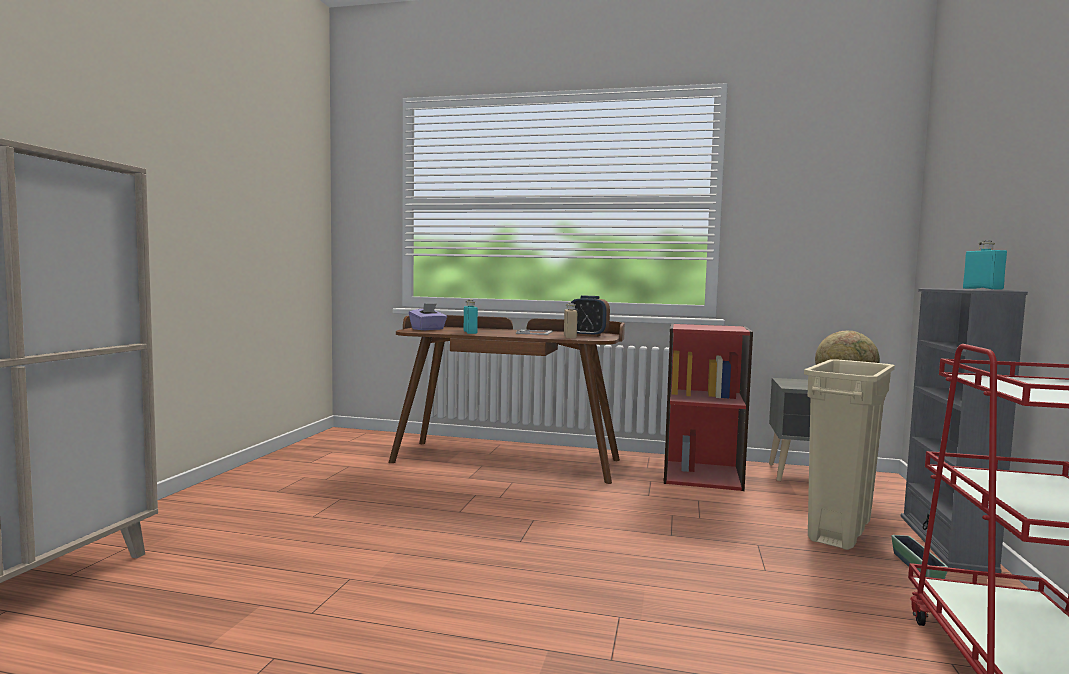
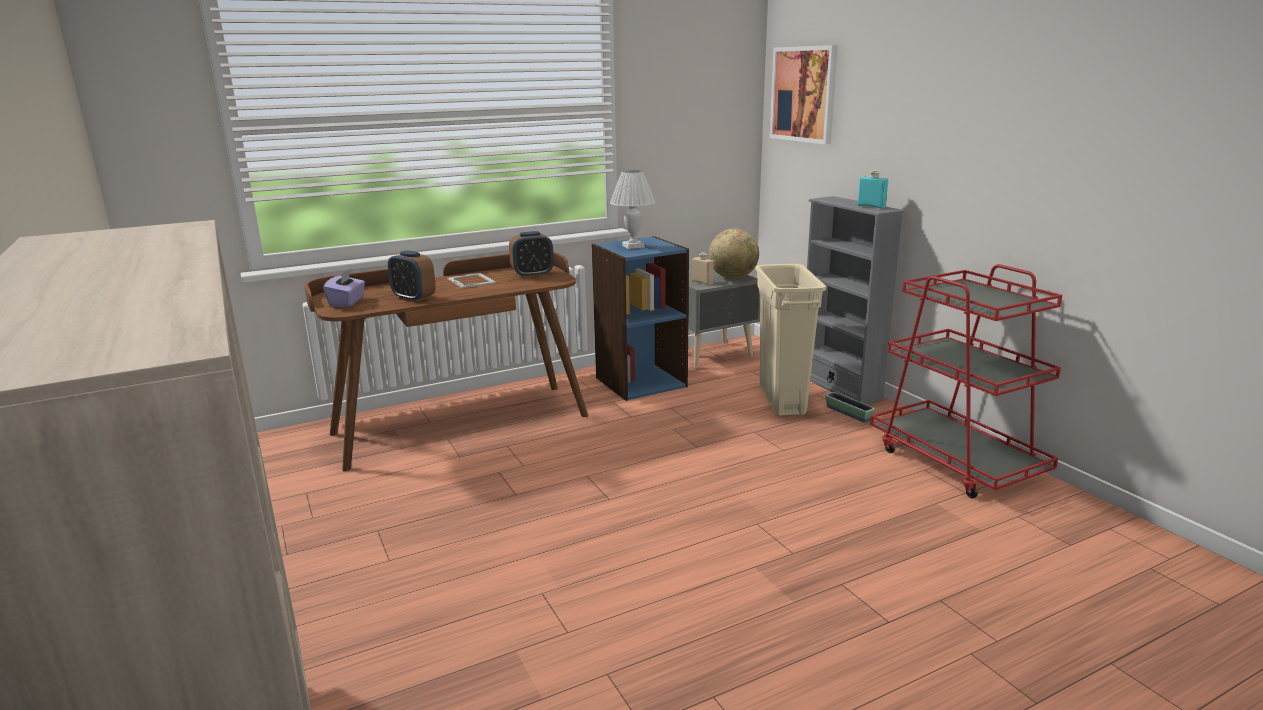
camera: 40 degrees left, 15 degrees up
(470, 332) = (413, 298): turquoise bottle -> alarm clock
(570, 337) = (528, 283): beige bottle -> beige bottle (702, 282)
(702, 326) = (632, 246): none -> white table lamp
(702, 475) = (640, 382): red bookcase -> blue bookcase
(949, 178) = (804, 94): none -> picture

